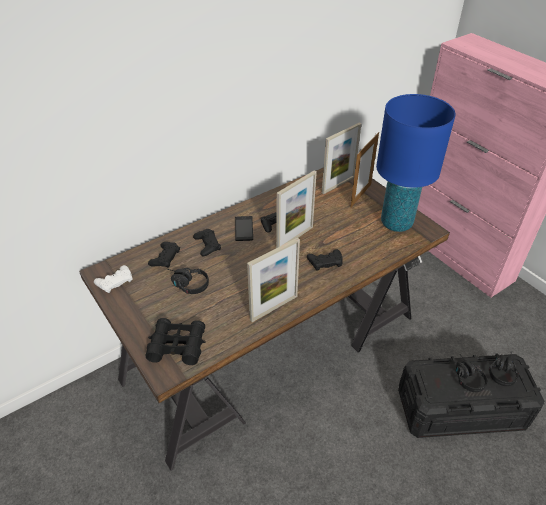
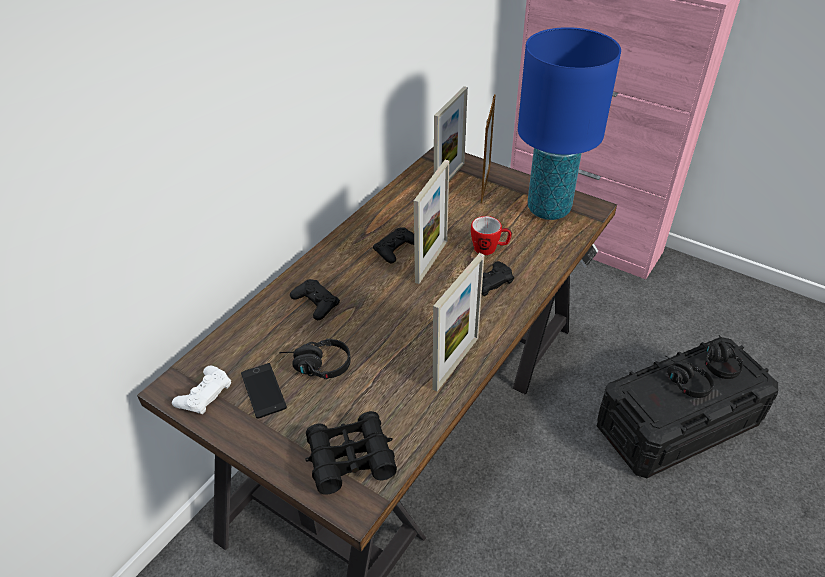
camera: 20 degrees left, 0 degrees up
(165, 257) = (263, 337): black game controller -> none
(244, 229) = (355, 267): phone -> phone (263, 390)
(338, 240) = (489, 249): none -> mug

